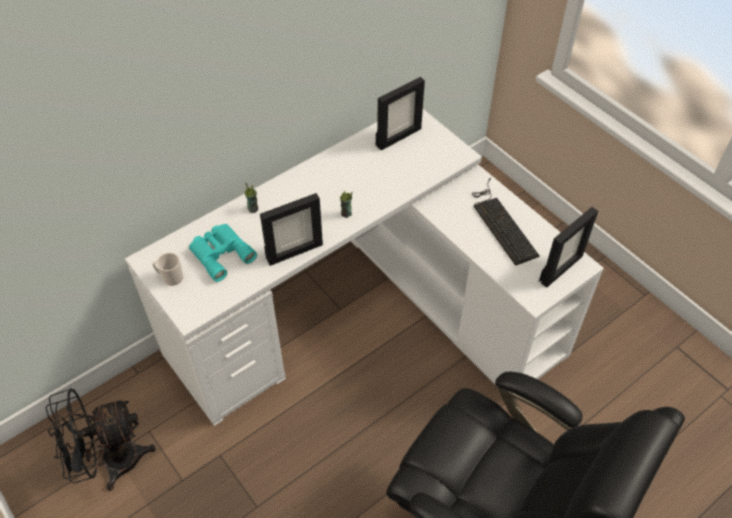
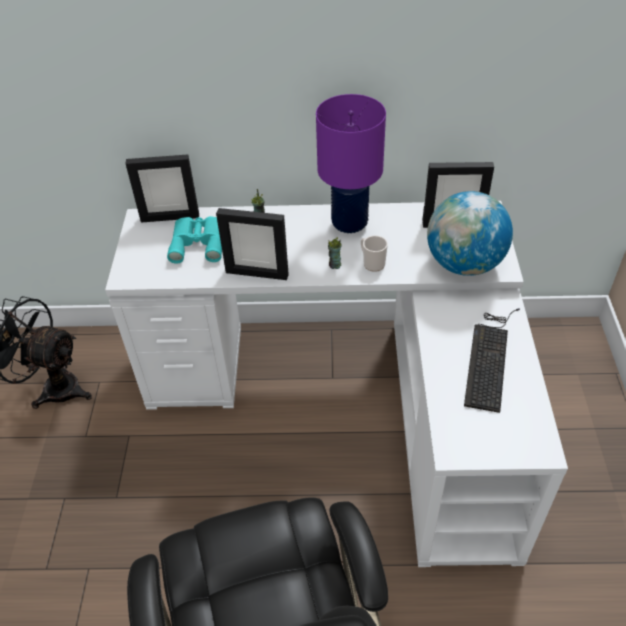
camera: 40 degrees right, 5 degrees down
(170, 277) = (142, 240): mug -> mug (372, 263)
(326, 176) = (349, 225): none -> purple table lamp
(434, 164) = (464, 264): none -> globe
(560, 268) = (513, 439): picture frame -> picture frame (170, 217)

